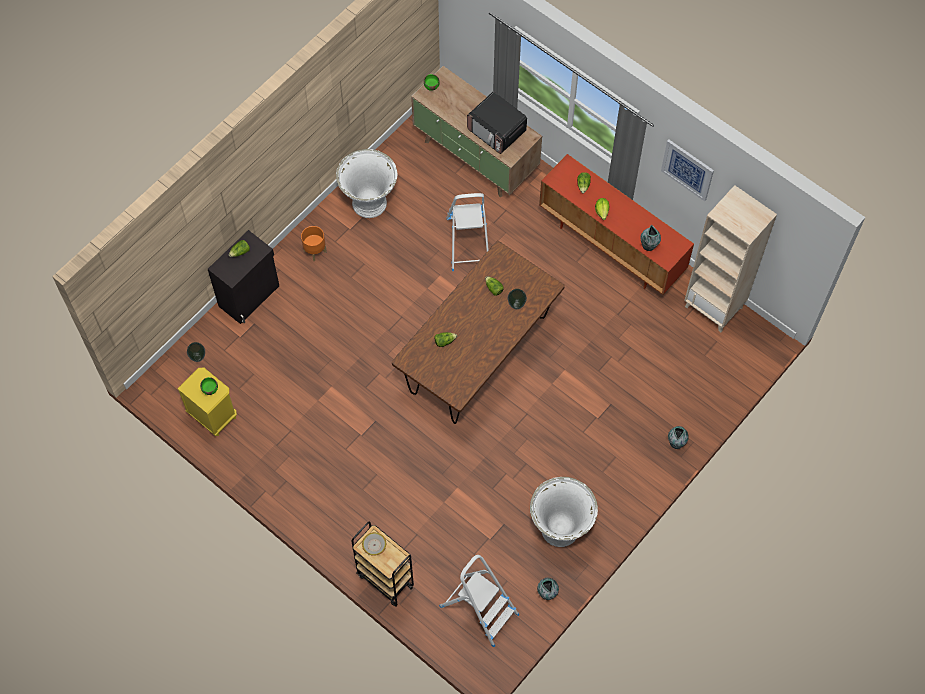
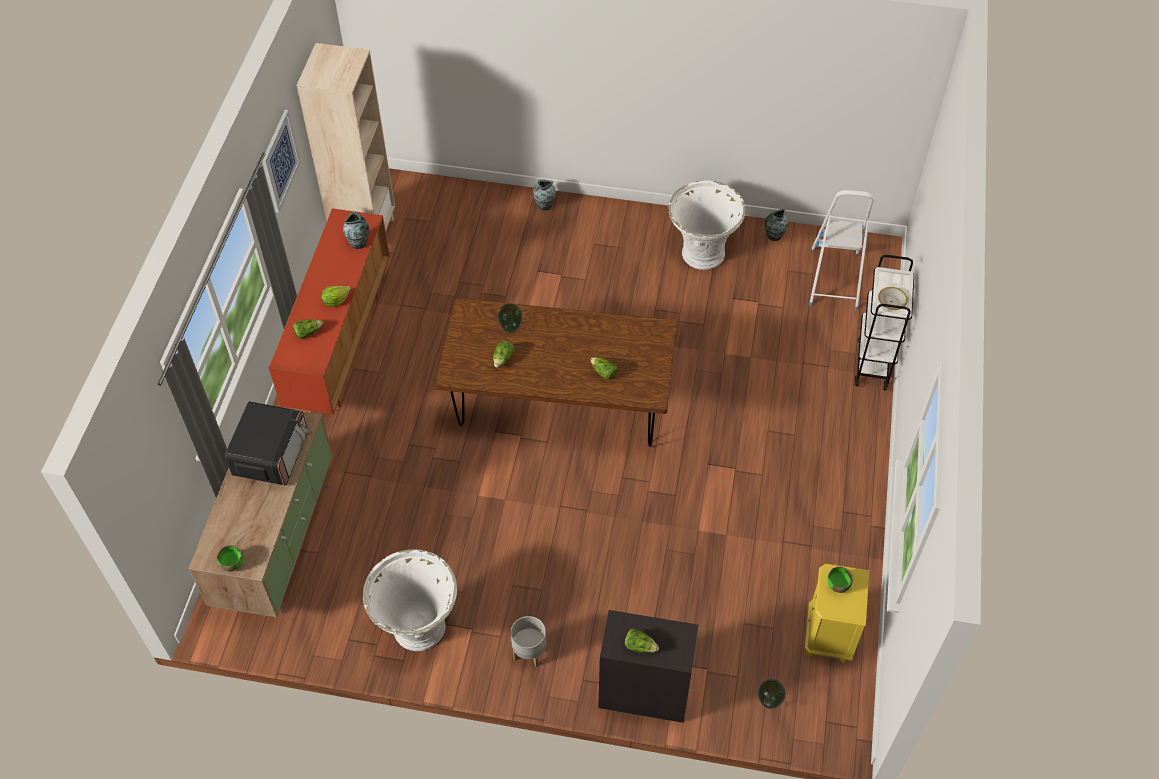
camera: 120 degrees left, 10 degrees down
(315, 251) = (529, 652): orange planter -> grey planter
(384, 582) = (873, 365): brown cart -> white cart
(468, 241) = (413, 489): white step ladder -> none

